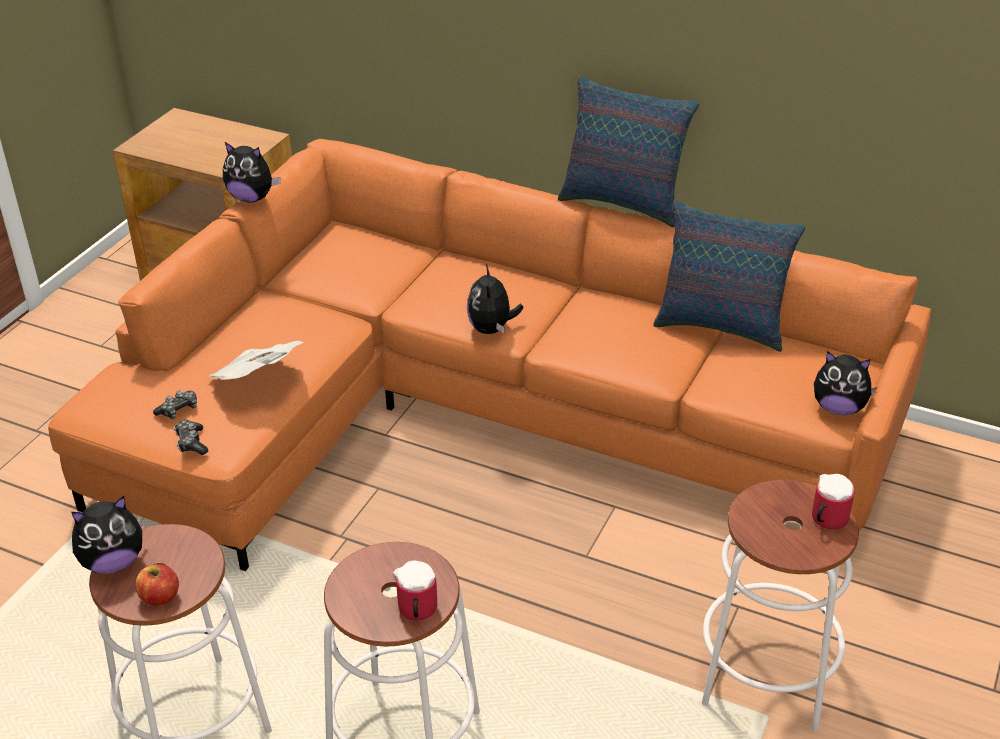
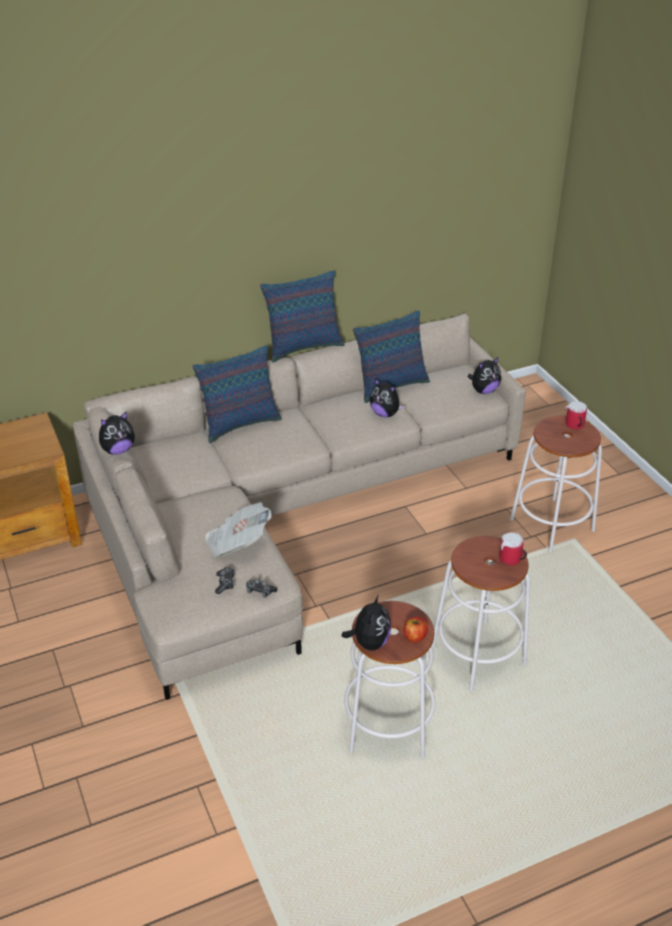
camera: 50 degrees left, 0 degrees up
(476, 265) = (240, 425): none -> blue pillow
(476, 413) = (284, 510): orange sofa -> beige sofa
(492, 329) = (300, 448): plush toy -> plush toy (385, 414)

